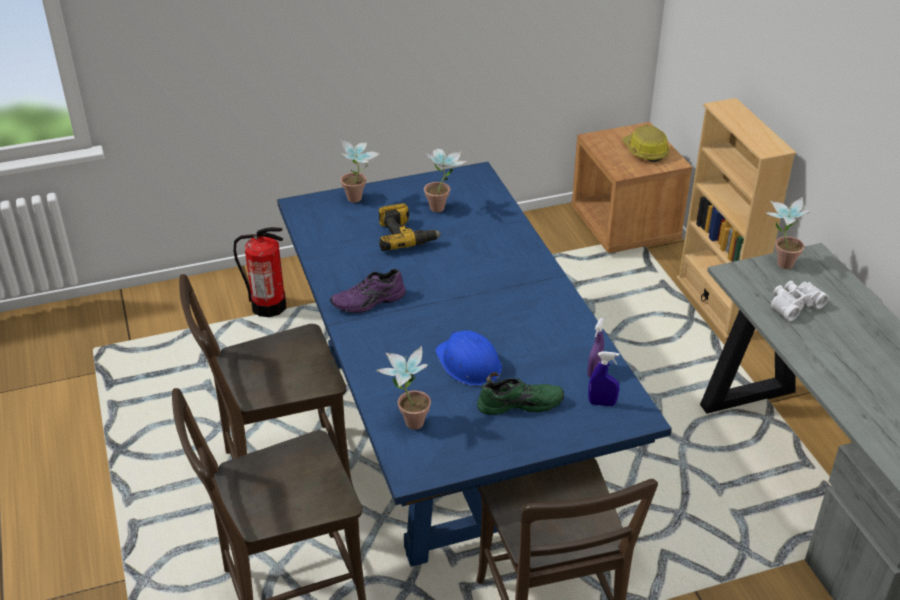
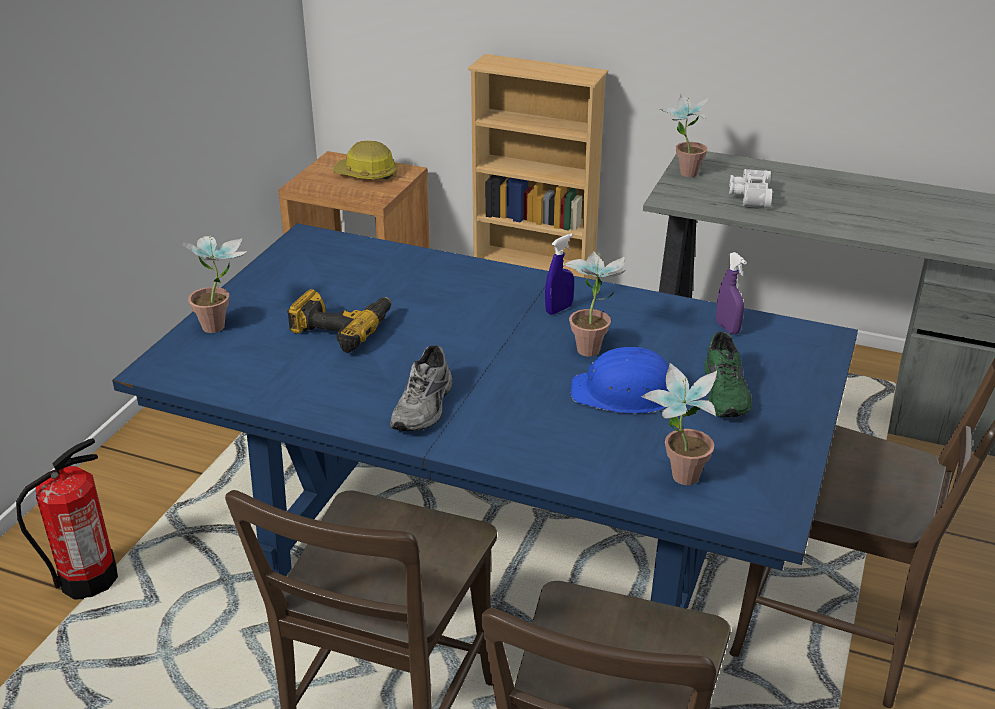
camera: 50 degrees left, 5 degrees down
(369, 302) = (425, 407): purple shoe -> grey shoe
(443, 208) = (331, 283): potted plant -> potted plant (593, 346)
(519, 402) = (727, 392): green shoe -> green shoe turned 150 degrees clockwise
(602, 403) = (781, 347): blue spray bottle -> blue spray bottle (559, 309)

